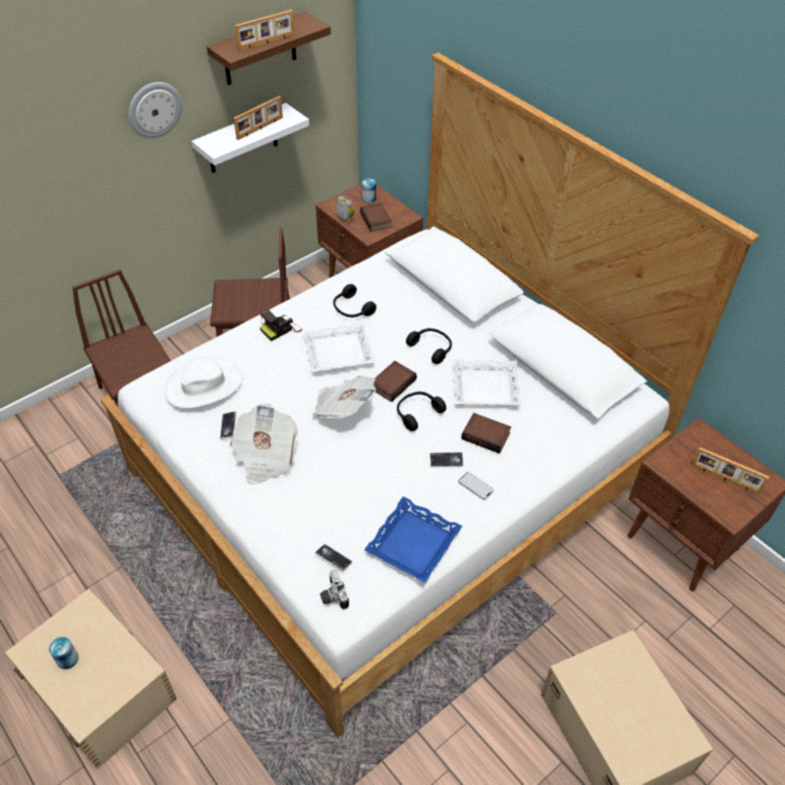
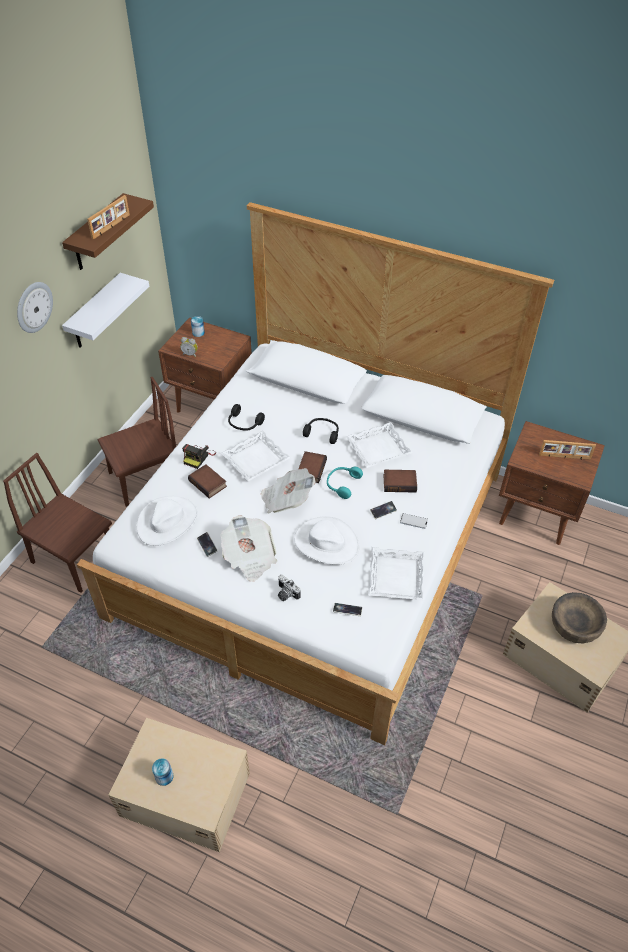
camera: 25 degrees left, 0 degrees up
(260, 128) = (114, 299): picture frame -> none
(332, 596) = (363, 636): camera -> camera (285, 594)
(358, 472) = (326, 543): none -> white hat
(377, 220) = (216, 348): book -> book (209, 483)
(414, 543) = (396, 577): blue tray -> white tray
(417, 413) = (342, 484): black headphones -> turquoise headphones
(633, 698) = (574, 626): none -> brown bowl

